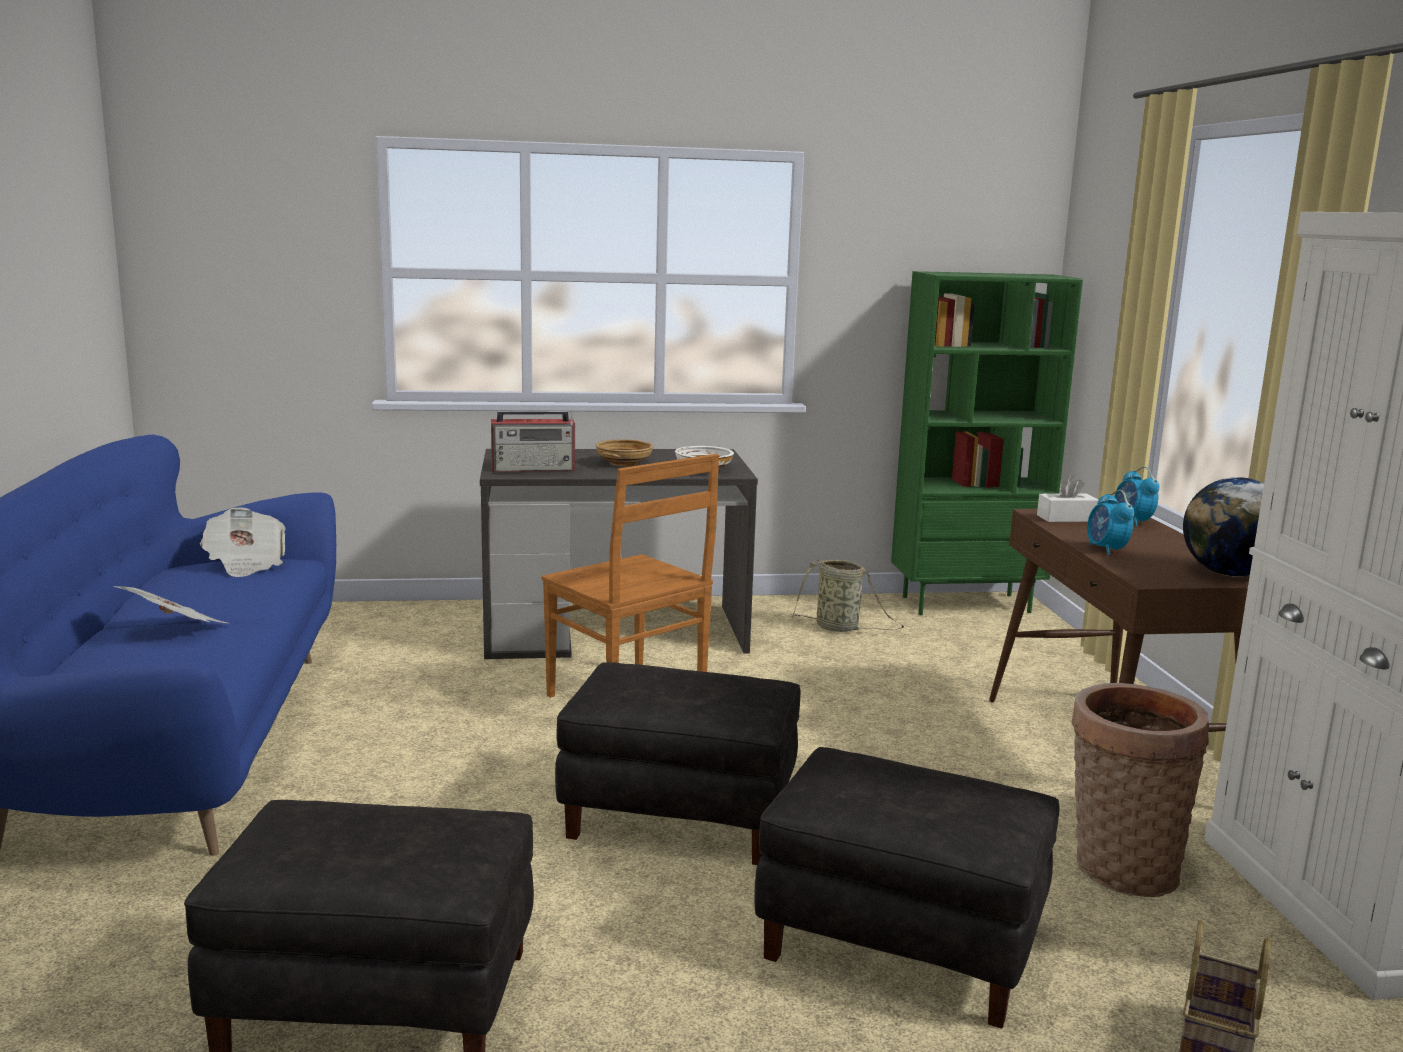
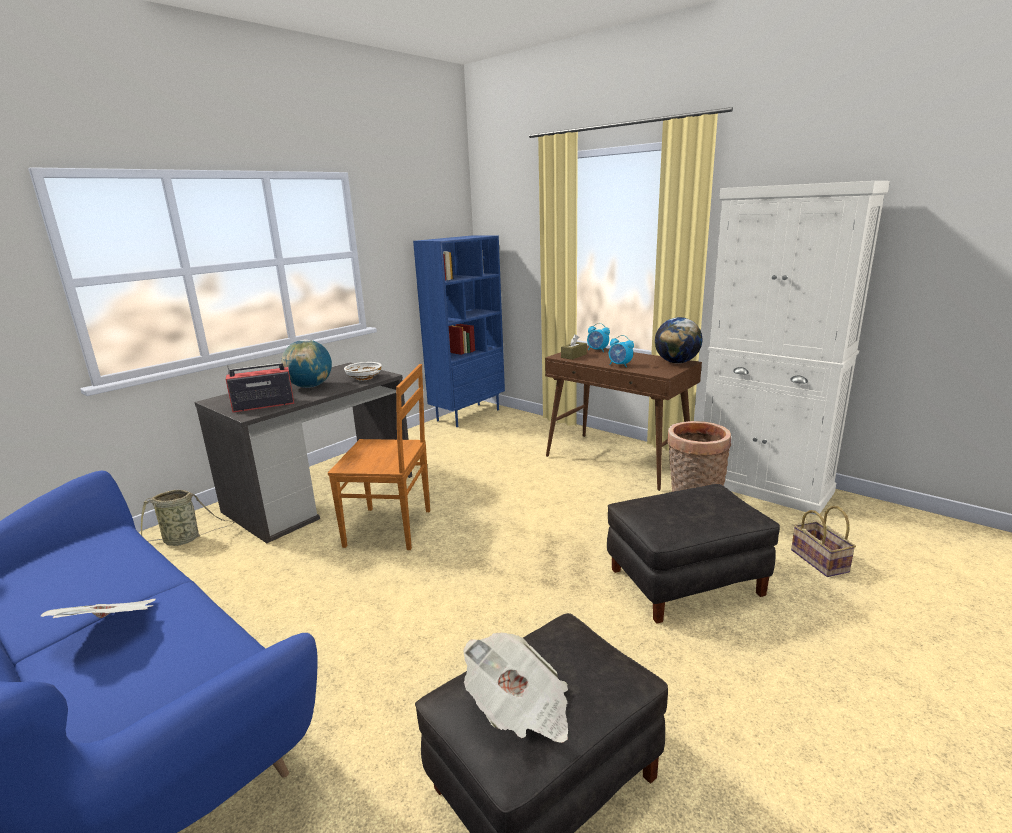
camera: 40 degrees left, 5 degrees up
(245, 564) = (73, 550): newspaper -> newspaper (520, 709)
(534, 469) = (262, 405): radio -> radio turned 150 degrees counterclockwise
(624, 463) = (310, 386): beige bowl -> globe
(681, 814) = (514, 575): black ottoman -> none
(840, 628) = (433, 447): basket -> basket (185, 539)
(966, 604) = (468, 415): green bookcase -> blue bookcase
(1066, 518) = (574, 356): white tissue box -> brown tissue box

